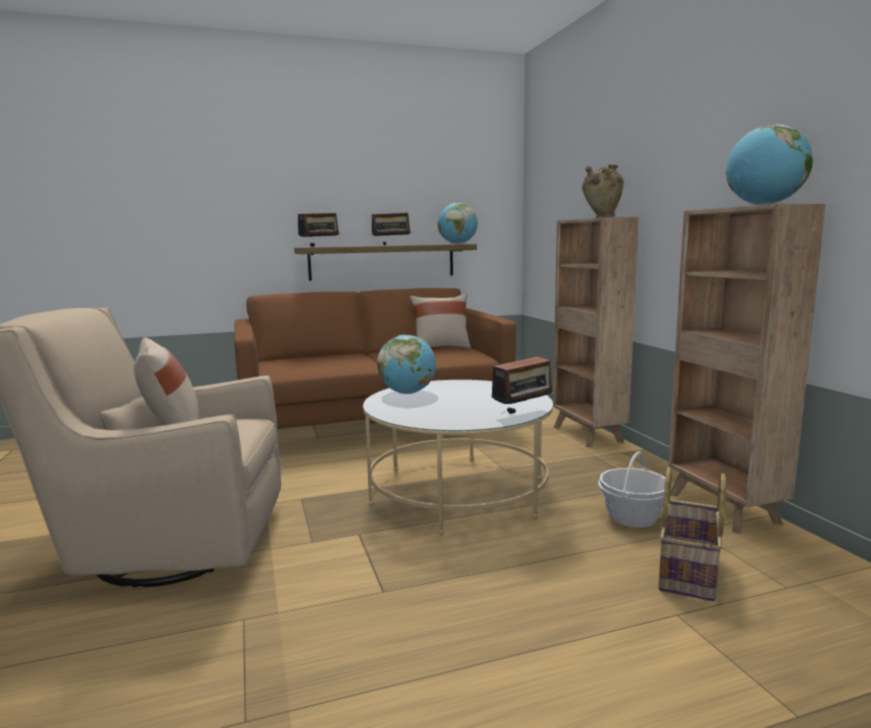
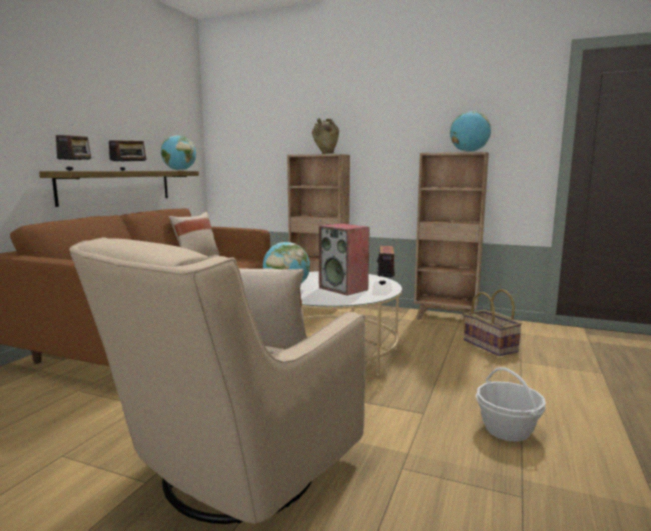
camera: 50 degrees left, 0 degrees up
(454, 407) = (344, 289): none -> speaker
(632, 517) = (427, 333): basket -> basket (507, 429)

